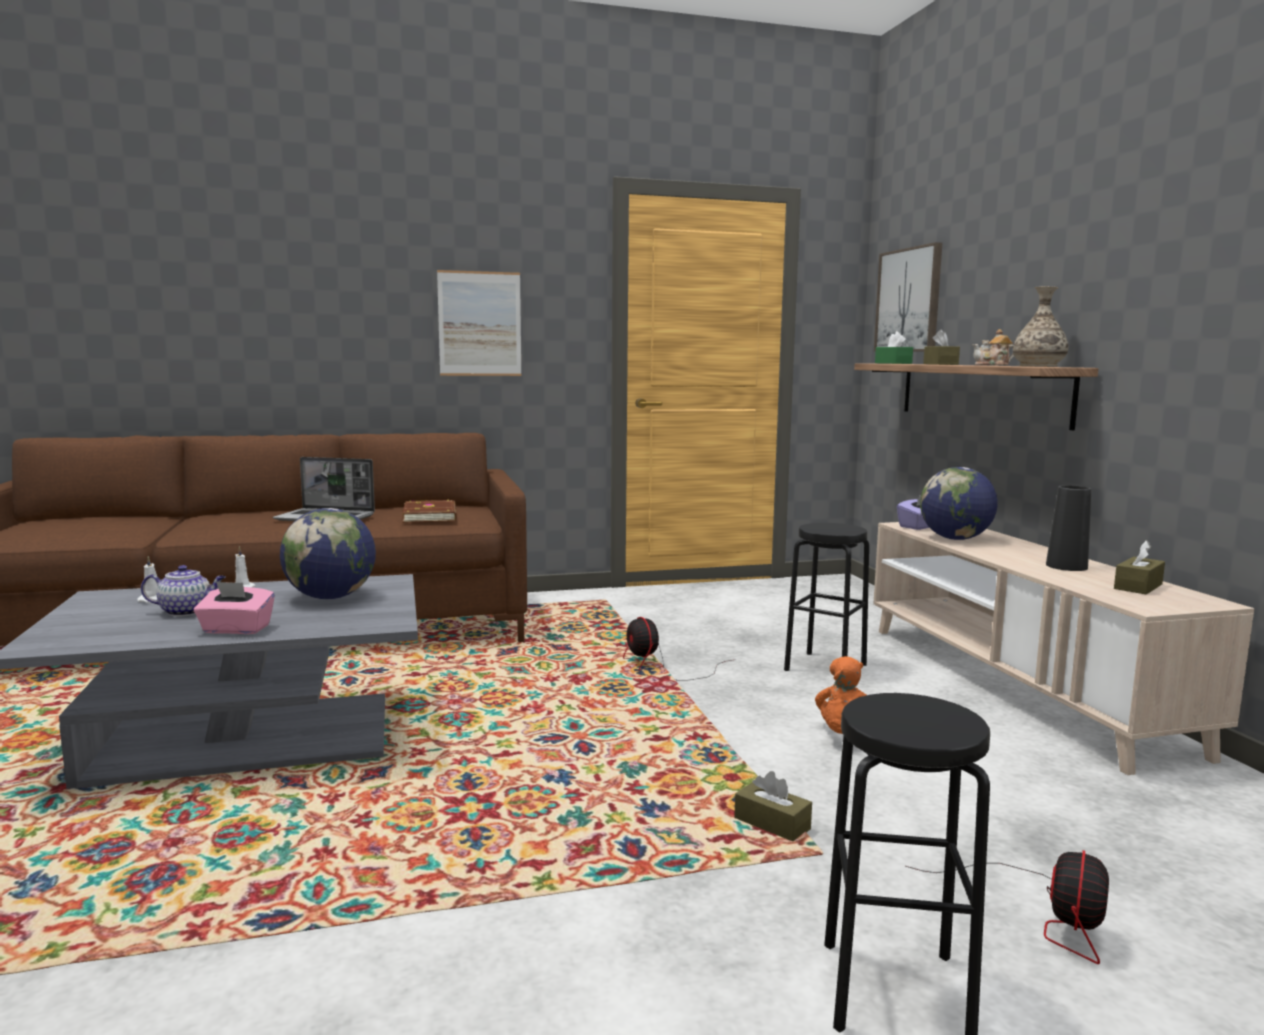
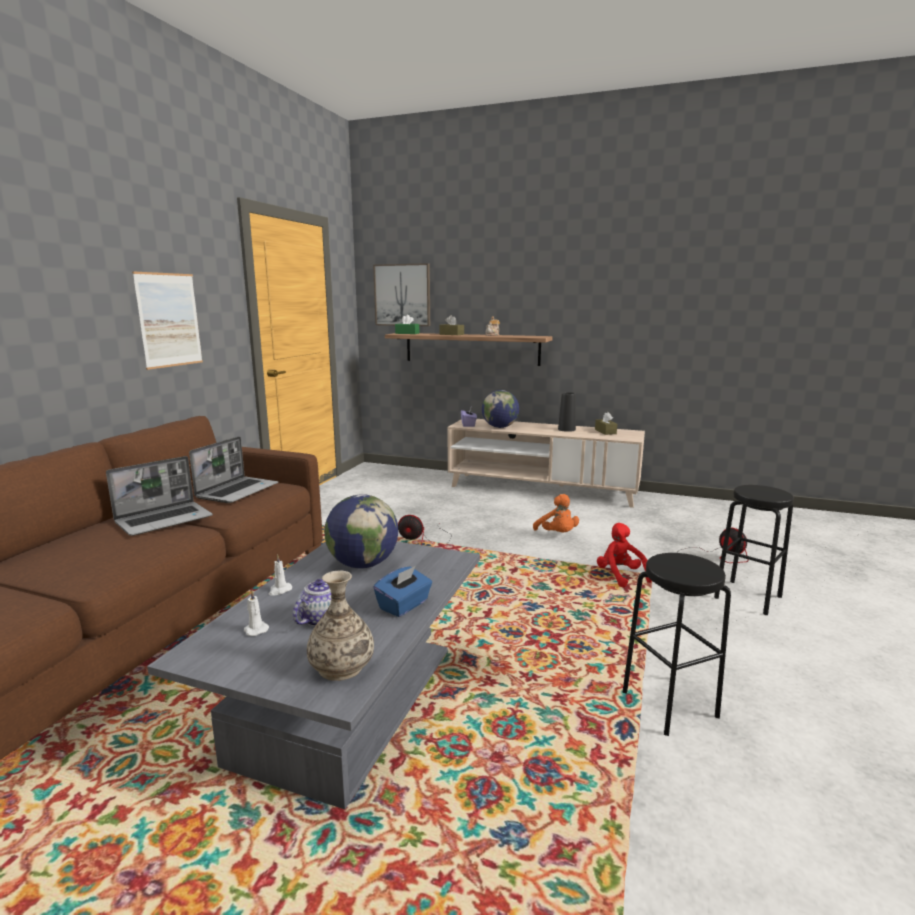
camera: 55 degrees left, 5 degrees up
(236, 629) = (404, 605): pink tissue box -> blue tissue box
(431, 515) = (238, 491): brown book -> laptop
(772, 824) = (620, 576): brown tissue box -> red plush toy
(825, 667) = (477, 510): black stool -> black stool (669, 704)
(1038, 366) = (526, 336): vase -> vase (341, 666)

